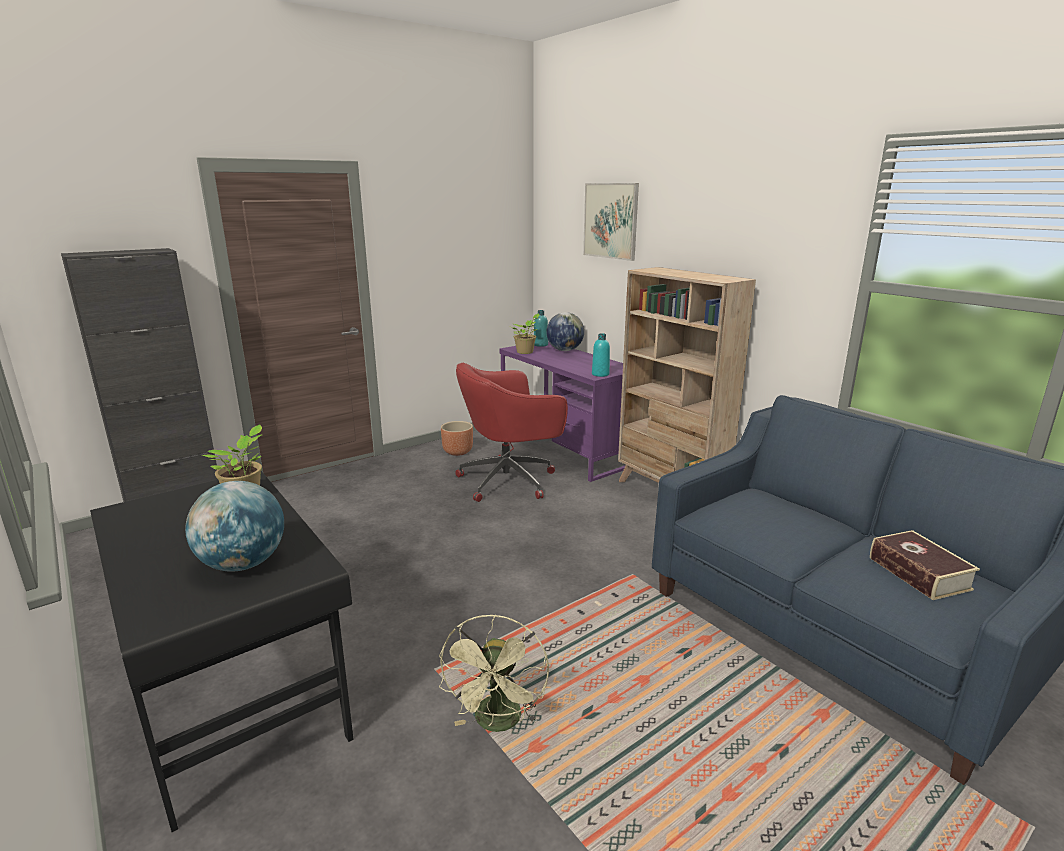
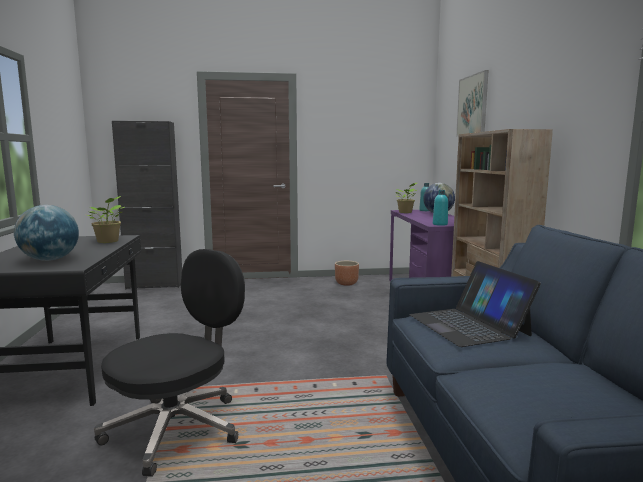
camera: 30 degrees right, 10 degrees down
(498, 723) = (177, 428): green fan -> black office chair
(510, 480) = (363, 304): red office chair -> none
(764, 516) = (468, 325): none -> laptop
(919, 573) = (574, 392): book -> none

